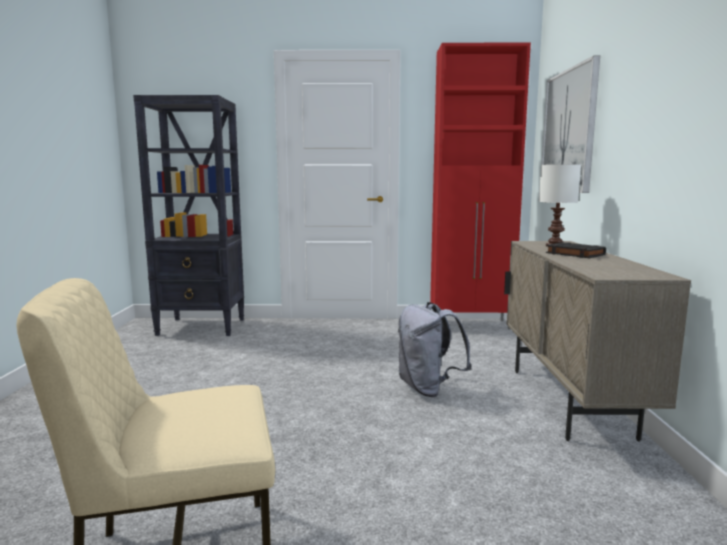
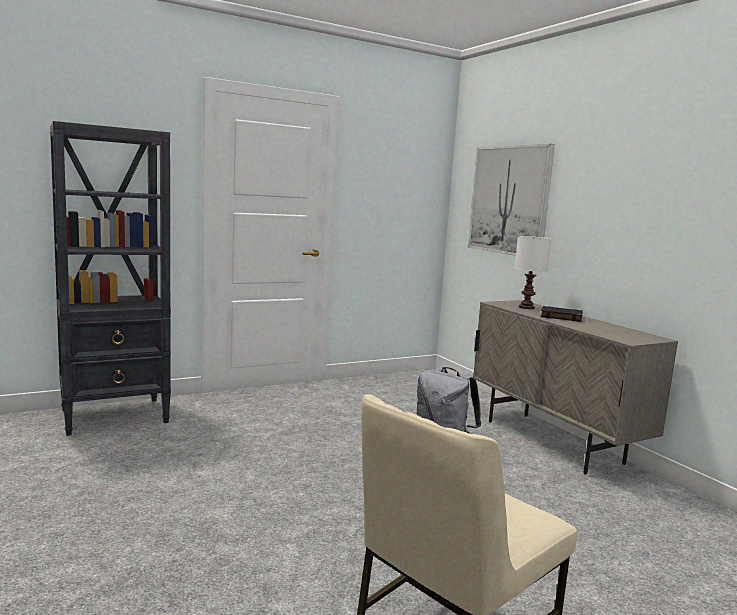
camera: 30 degrees left, 0 degrees up
(471, 325) = (401, 379): red cabinet -> none

